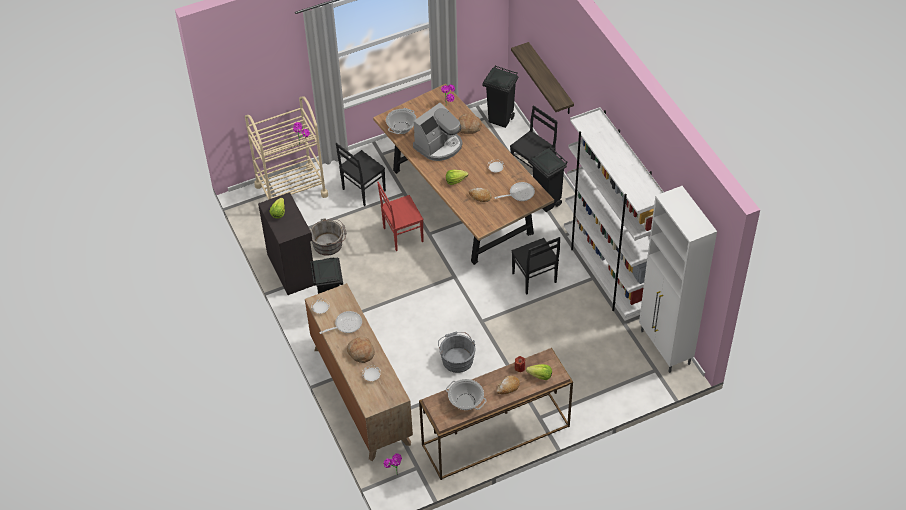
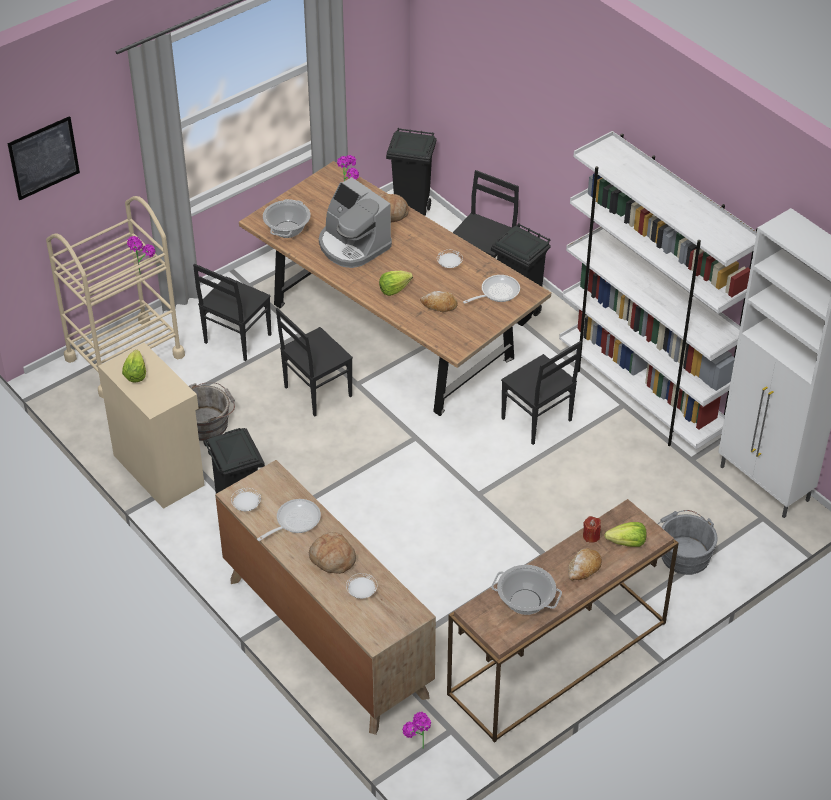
camera: 15 degrees left, 5 degrees down
(246, 68) = (43, 158): none -> picture
(292, 269) = (159, 469): black cabinet -> beige cabinet
(402, 234) = (316, 391): red chair -> black chair
(439, 146) = (352, 245): coffee machine -> coffee machine turned 105 degrees clockwise
(457, 358) = (459, 555): grey bucket -> grey bucket (683, 553)
(550, 80) = (501, 124): shelf -> none

